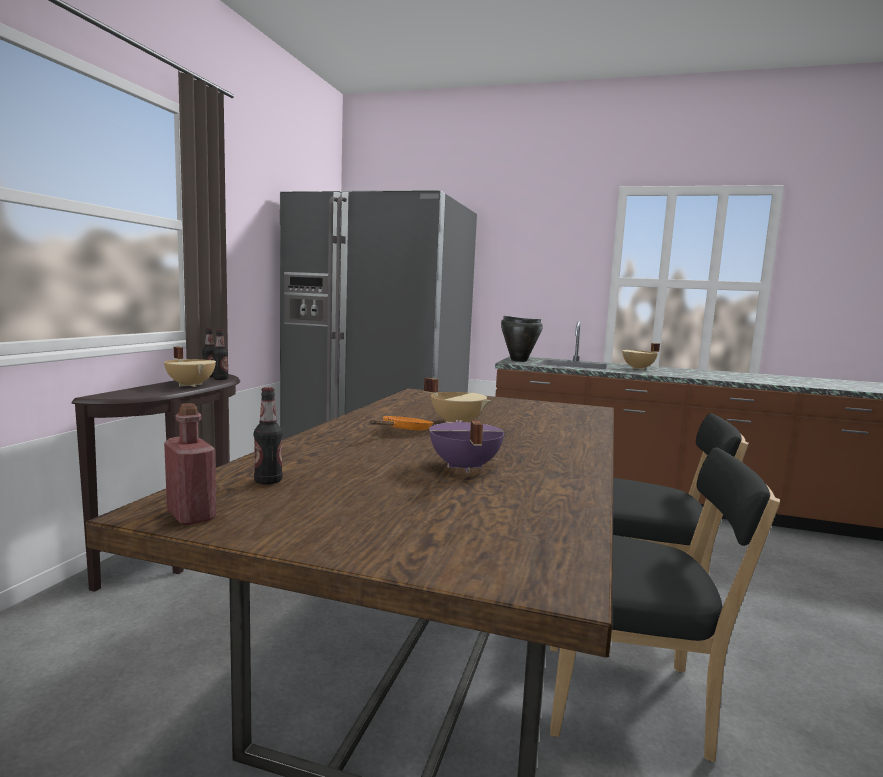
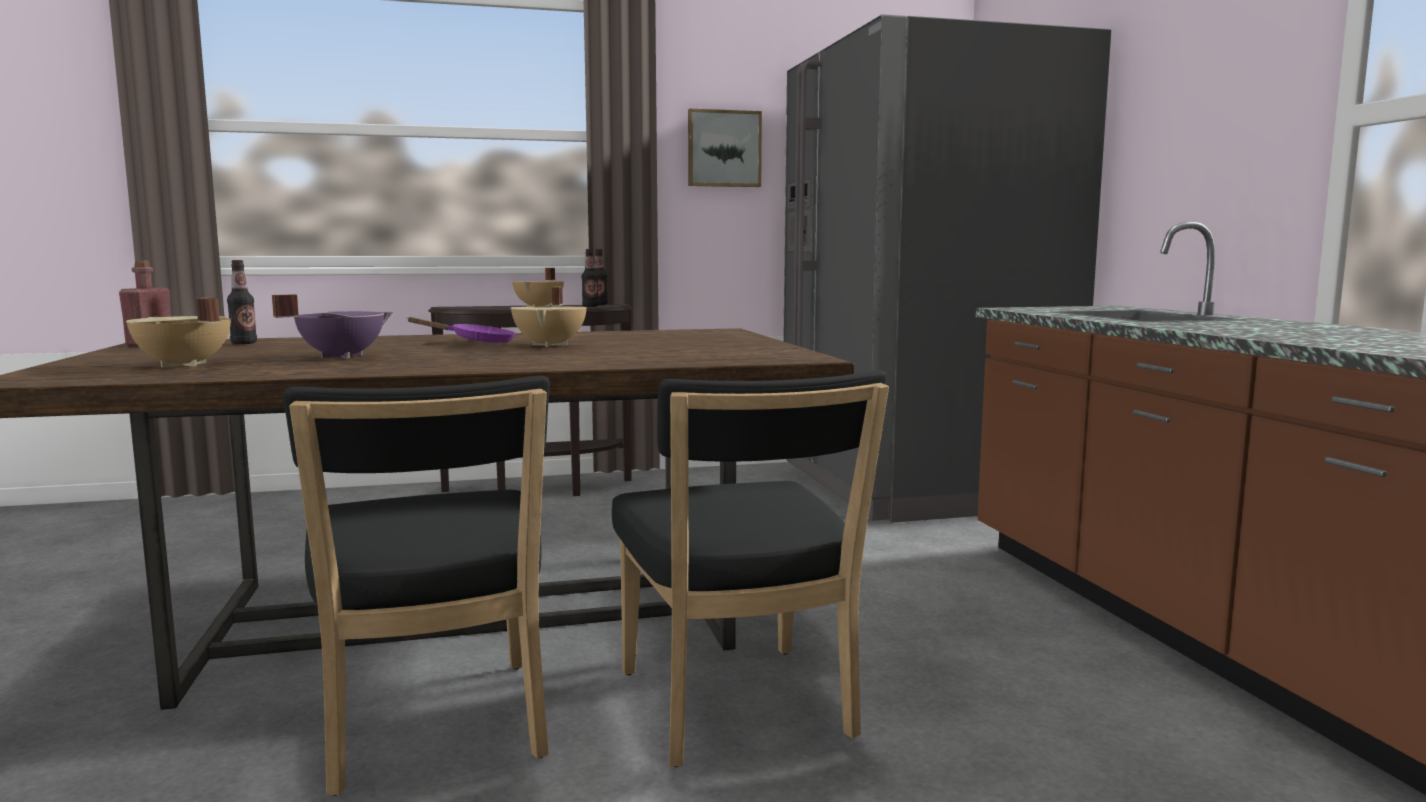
camera: 60 degrees right, 0 degrees up
(246, 244) = (723, 149): none -> picture
(404, 431) = (476, 342): orange frying pan -> purple frying pan
(518, 360) = (1059, 308): black cooking pot -> none
(639, 368) = (1256, 325): beige cooking pot -> beige cooking pot (182, 365)

